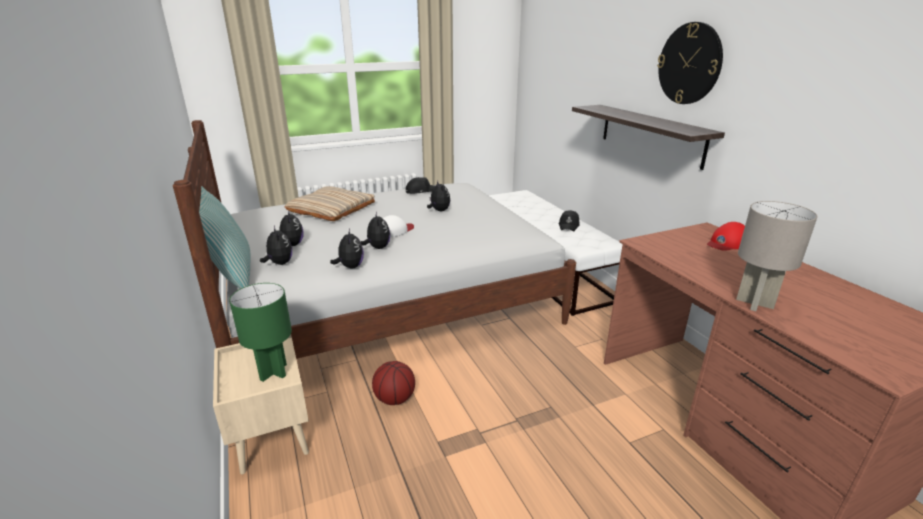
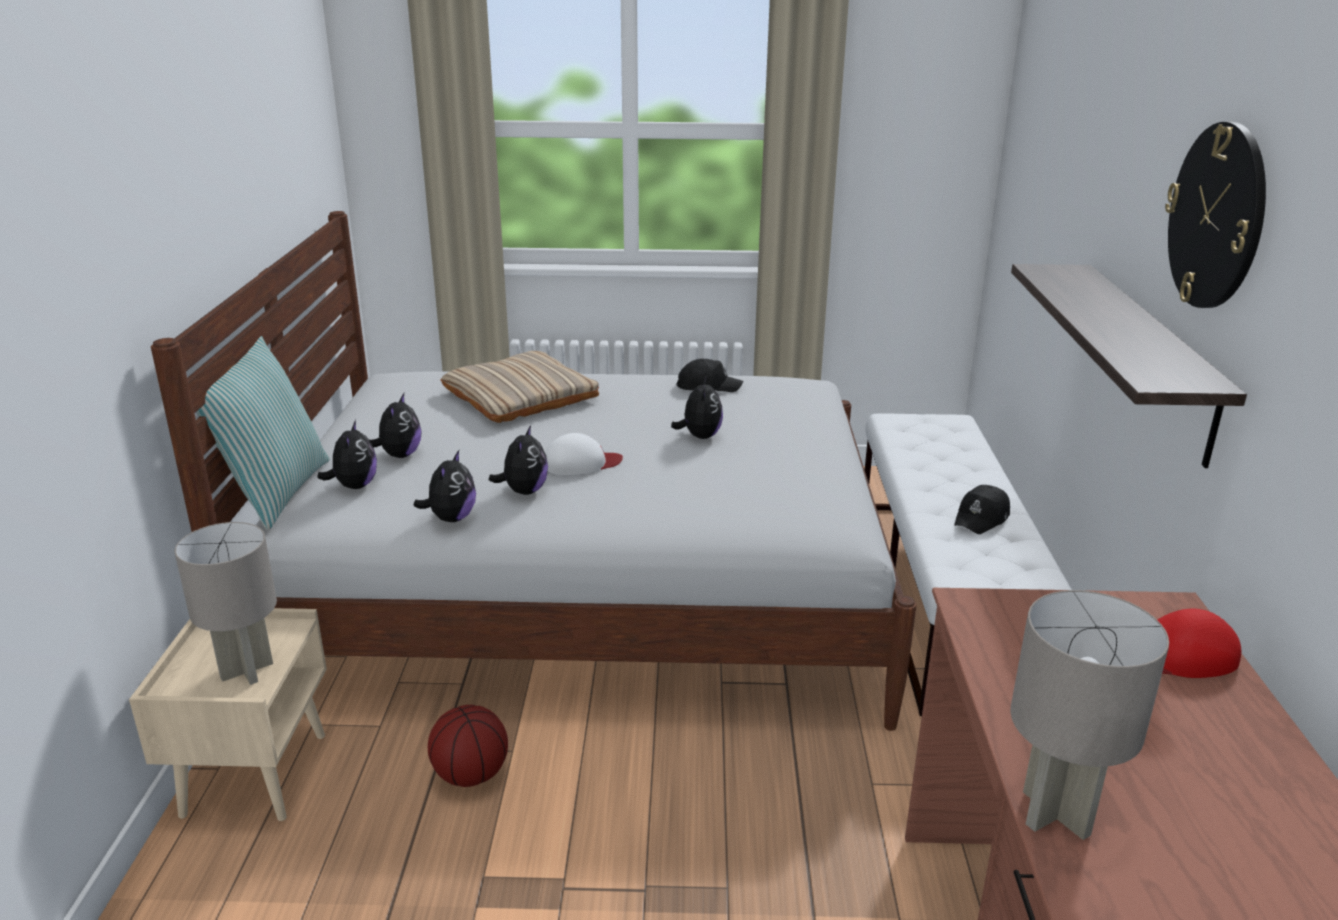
camera: 25 degrees right, 0 degrees up
(273, 372) = (246, 670): green table lamp -> grey table lamp

